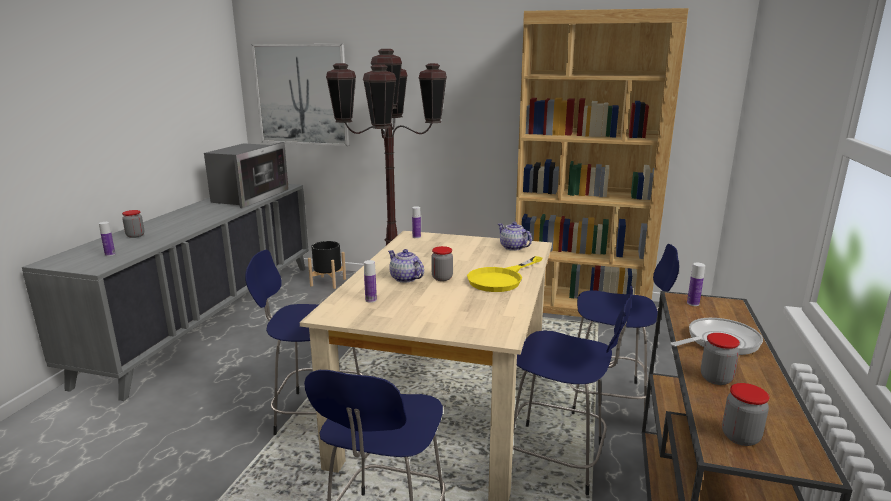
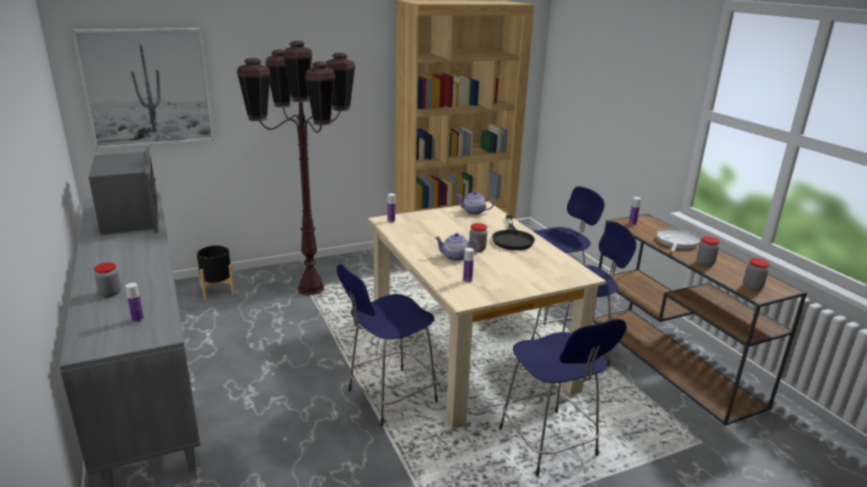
camera: 40 degrees left, 5 degrees up
(501, 279) = (512, 238): yellow frying pan -> black frying pan

